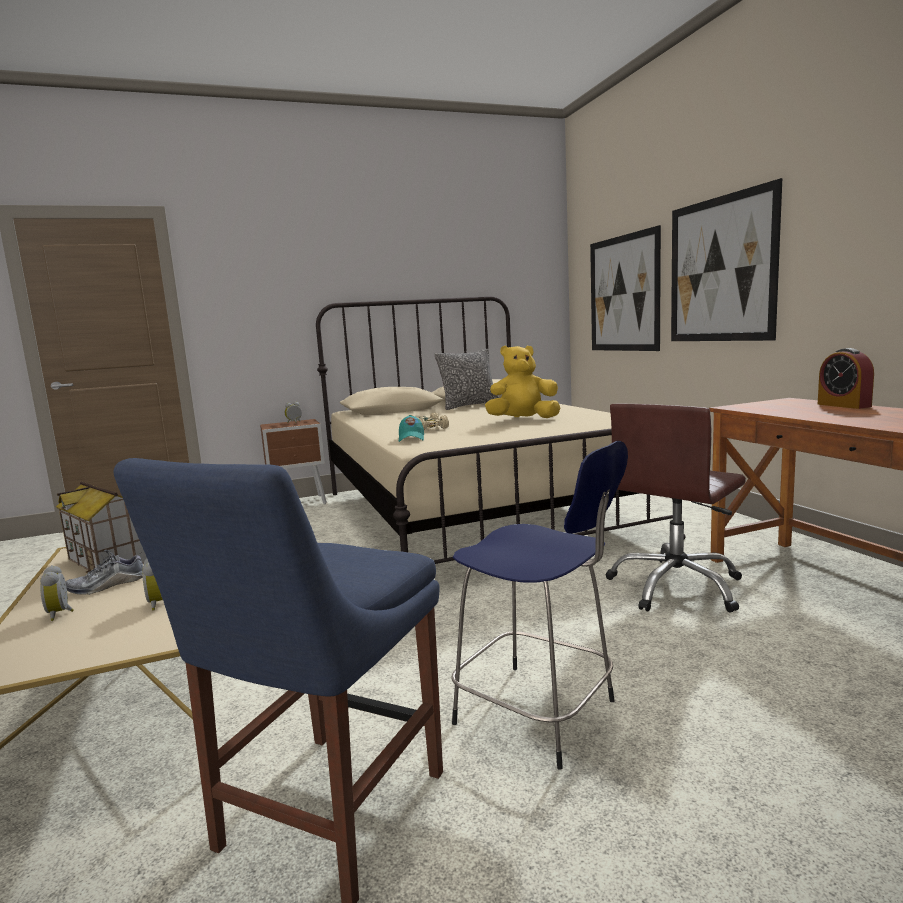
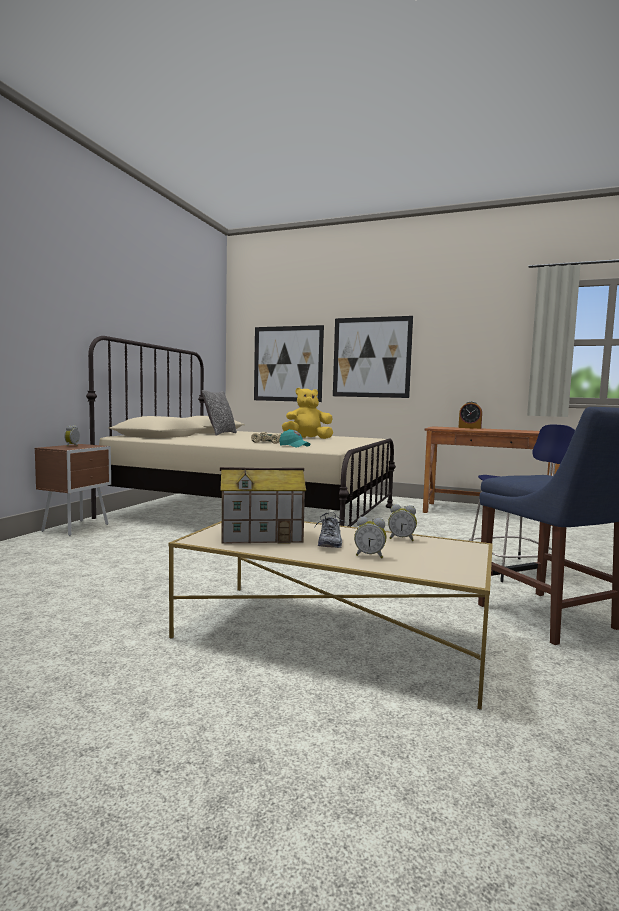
camera: 50 degrees left, 5 degrees down
(523, 420) = (307, 438): yellow plush toy -> yellow plush toy turned 45 degrees clockwise
(676, 587) = (437, 523): brown office chair -> none

